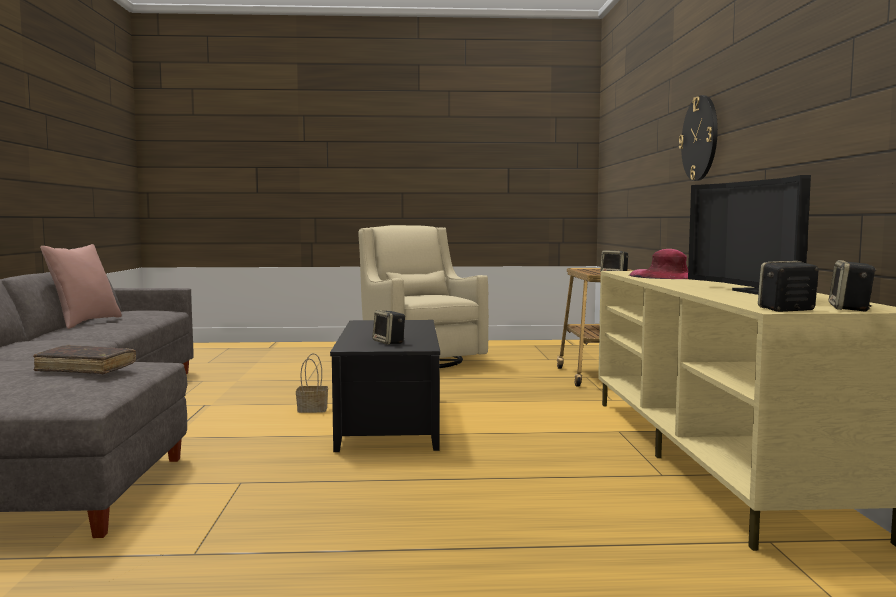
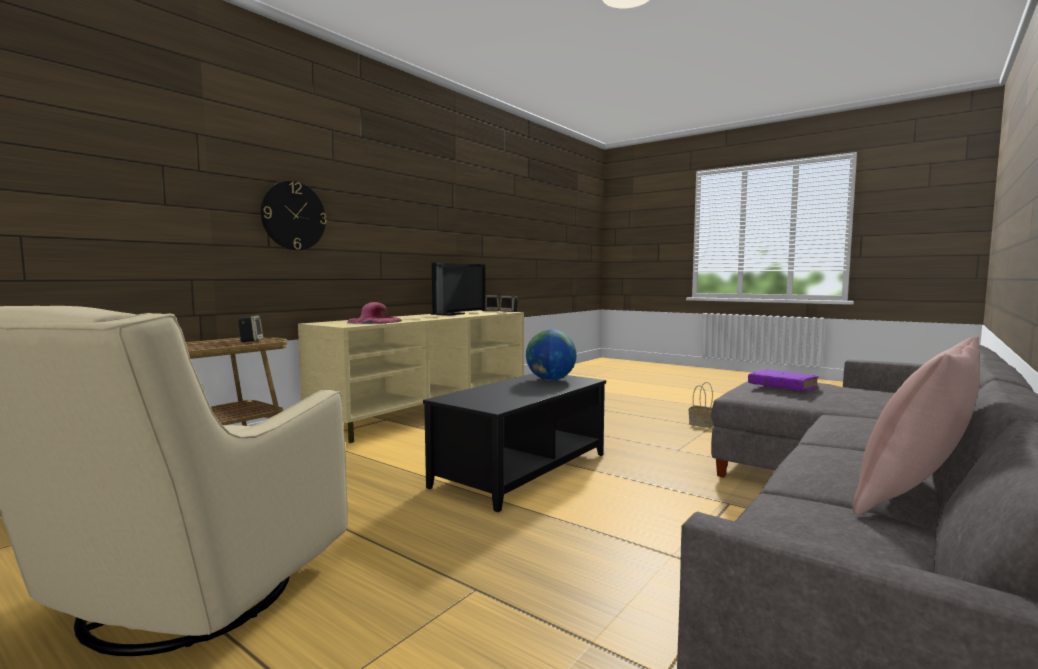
camera: 140 degrees left, 0 degrees up
(86, 368) = (782, 386): brown book -> purple book
(311, 409) = (564, 505): basket -> basket (702, 424)
(389, 342) = (550, 380): speaker -> globe

